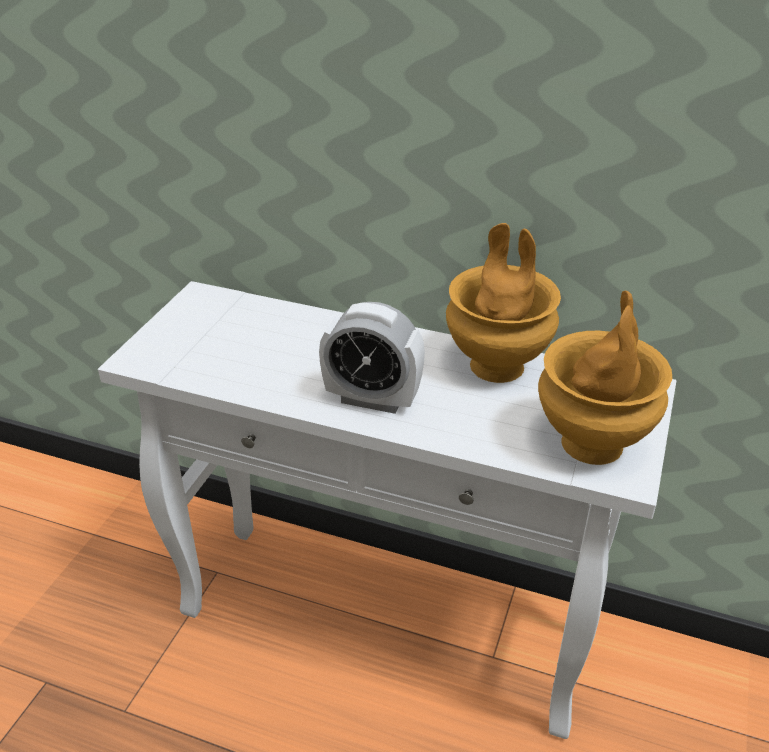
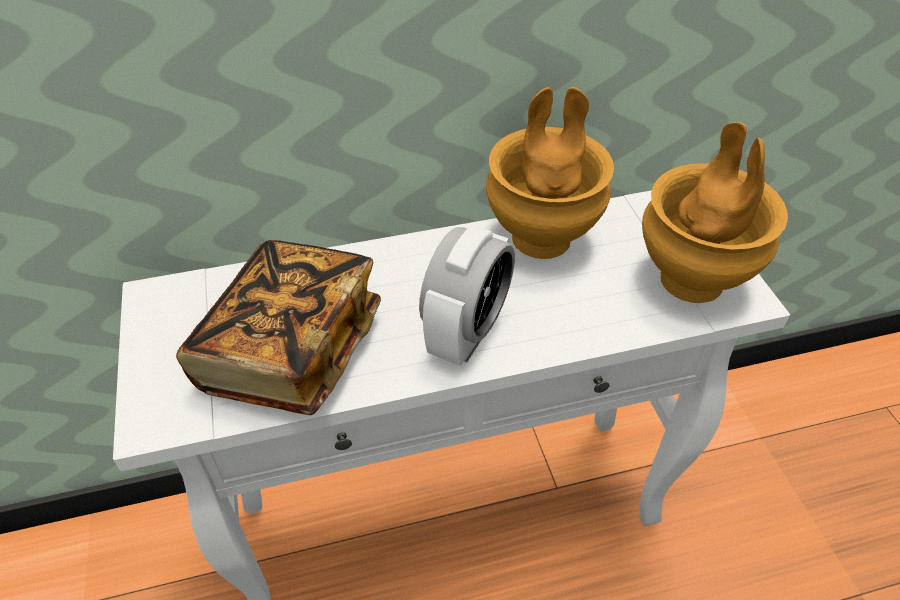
camera: 35 degrees left, 10 degrees up
(248, 358) = (291, 351): none -> book
(372, 399) = (466, 333): alarm clock -> alarm clock turned 45 degrees counterclockwise

